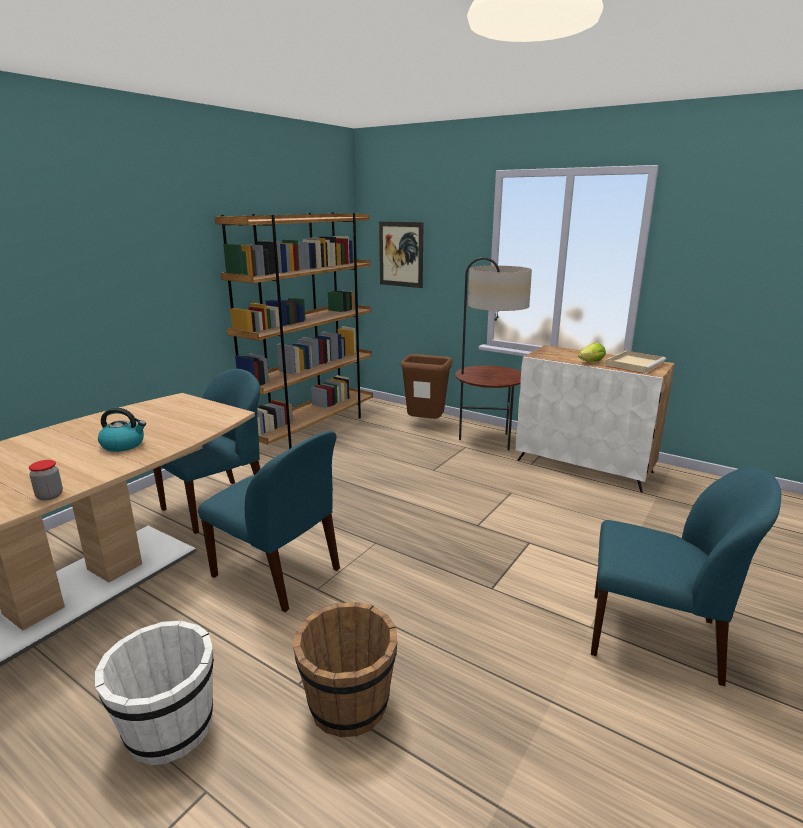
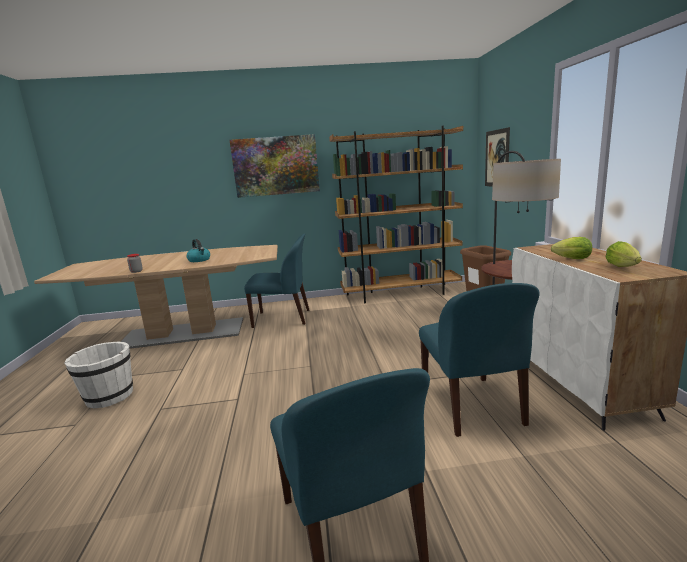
camera: 50 degrees right, 5 degrees down
(136, 261) = (276, 166): none -> picture
(278, 573) = (244, 359): blue chair -> blue chair (472, 406)
(348, 705) = (154, 430): brown bucket -> none
(634, 364) = (624, 267): beige tray -> lettuce

